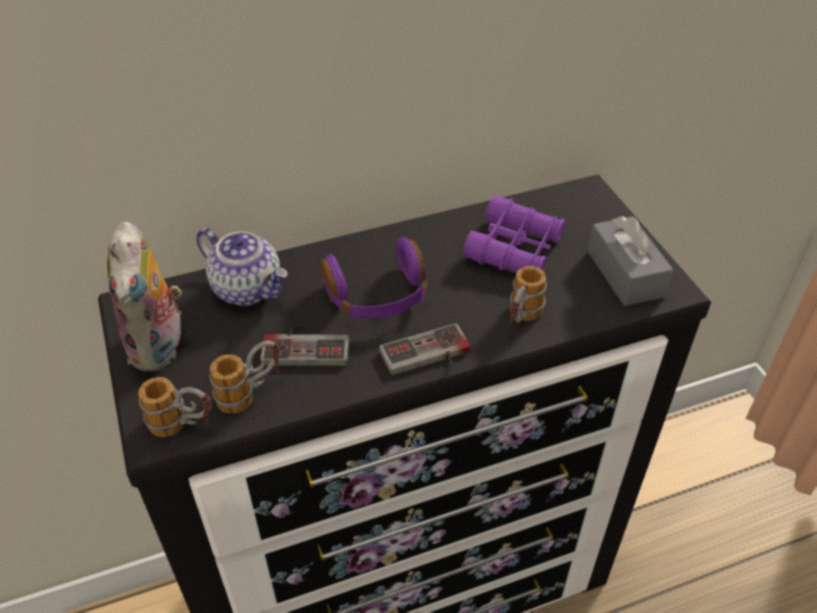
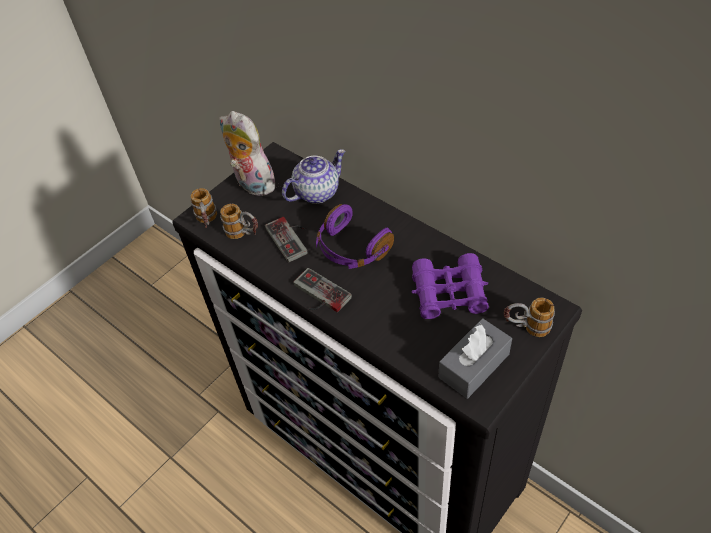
camera: 65 degrees right, 5 degrees up
(160, 347) = (252, 184): plush toy -> plush toy turned 75 degrees clockwise
(248, 289) = (317, 192): teapot -> teapot turned 135 degrees counterclockwise
(521, 320) = (382, 325): mug -> mug (525, 328)

